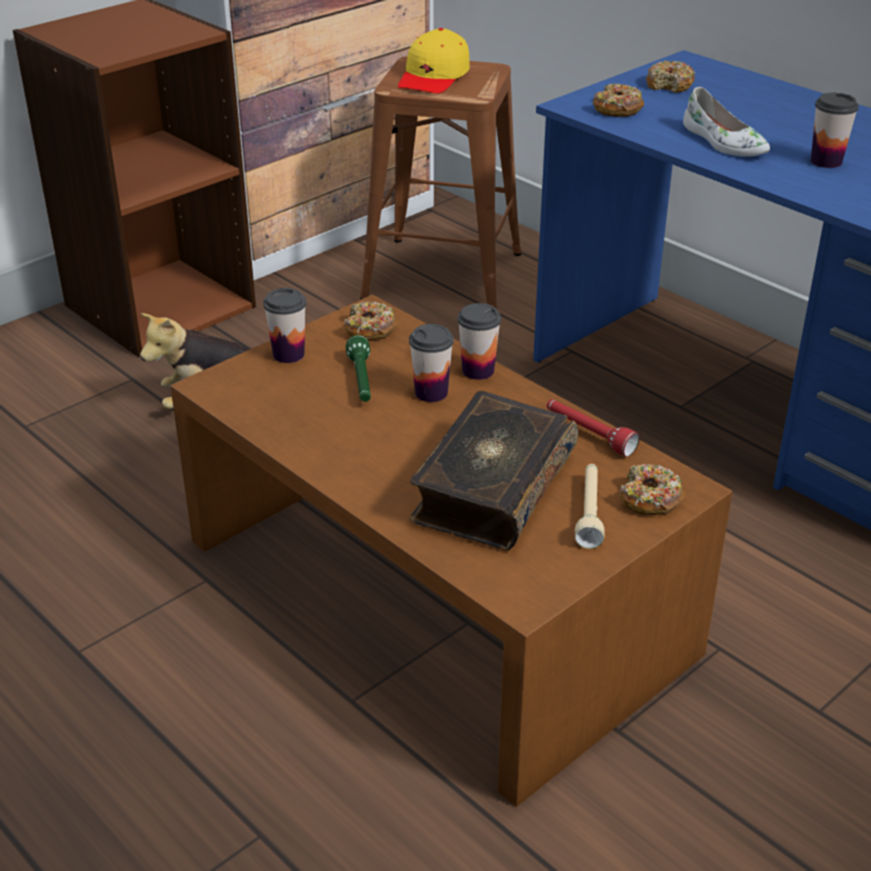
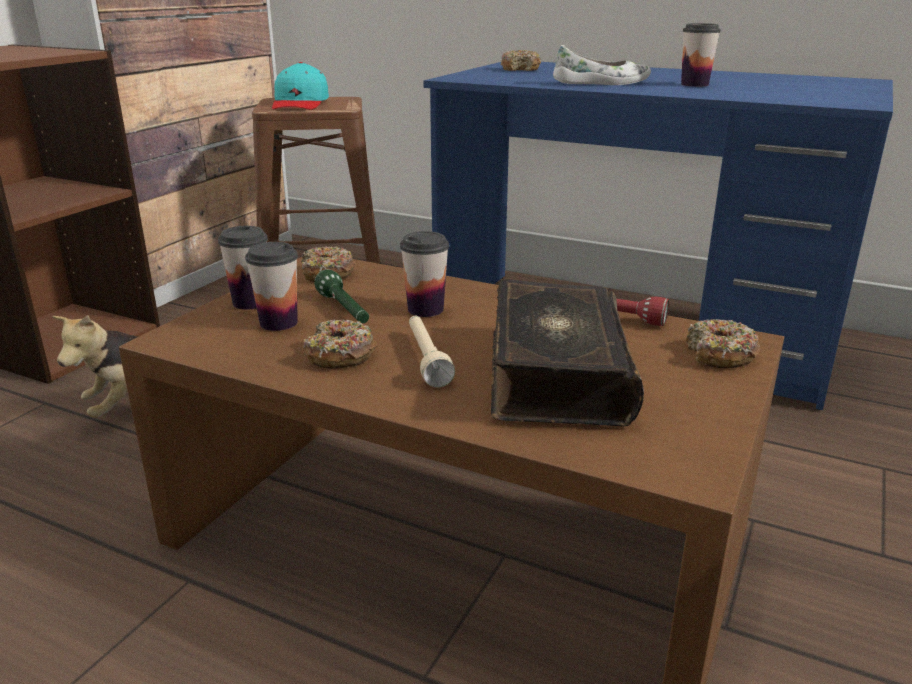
camera: 20 degrees left, 10 degrees down
(434, 77) = (300, 104): yellow cap -> turquoise cap
(478, 371) = (459, 287): cup -> cup (278, 323)
(589, 512) = (675, 376): beige flashlight -> beige flashlight (426, 359)
(617, 109) = (494, 77): donut -> donut (340, 355)
(723, 142) = (601, 83): white shoe -> white shoe turned 45 degrees counterclockwise

